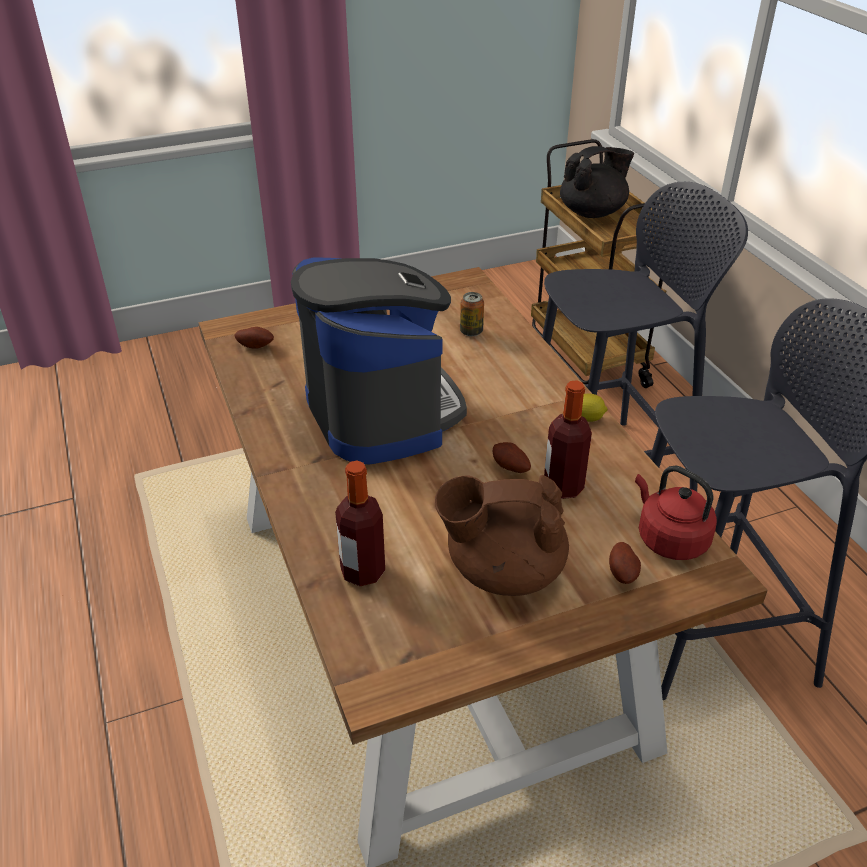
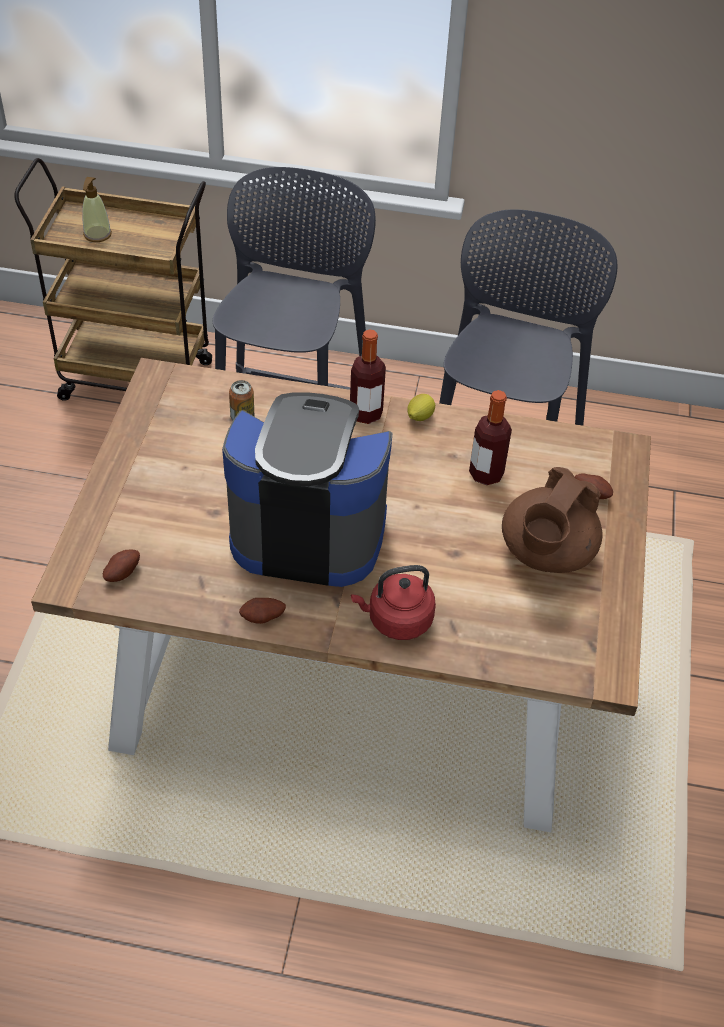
camera: 60 degrees left, 10 degrees up
(363, 571) = (492, 632): bottle -> bottle (366, 413)
(509, 468) = (442, 491): potato -> potato (263, 618)
(593, 212) = (97, 234): black teapot -> soap dispenser
(669, 539) = (577, 452): red kettle -> red kettle (396, 620)

